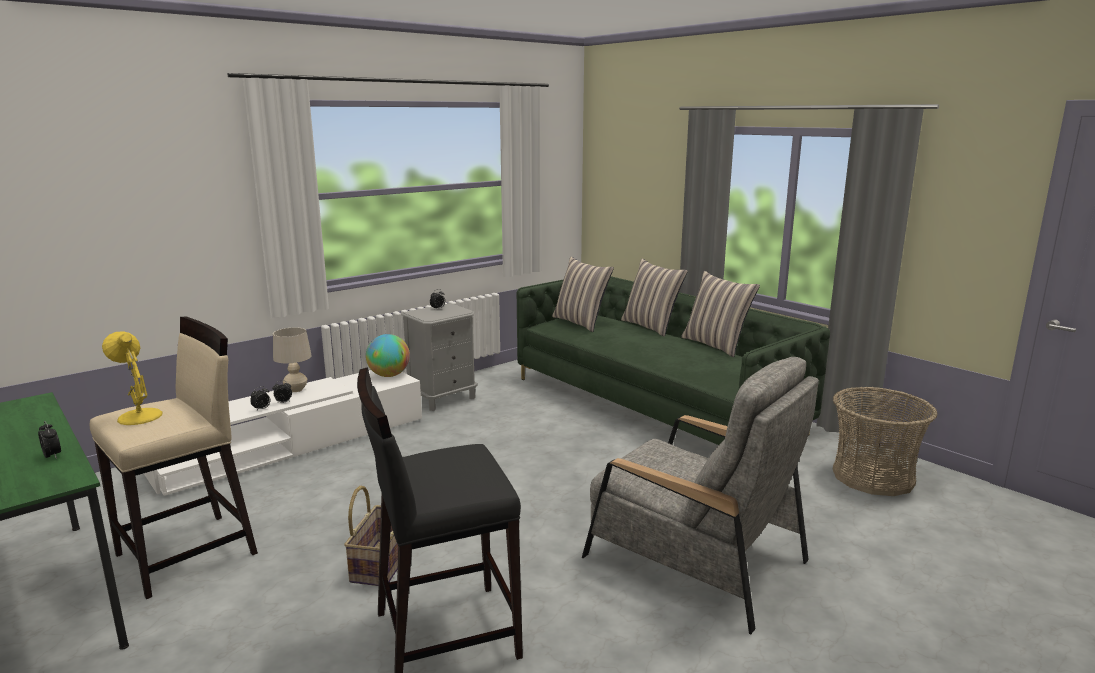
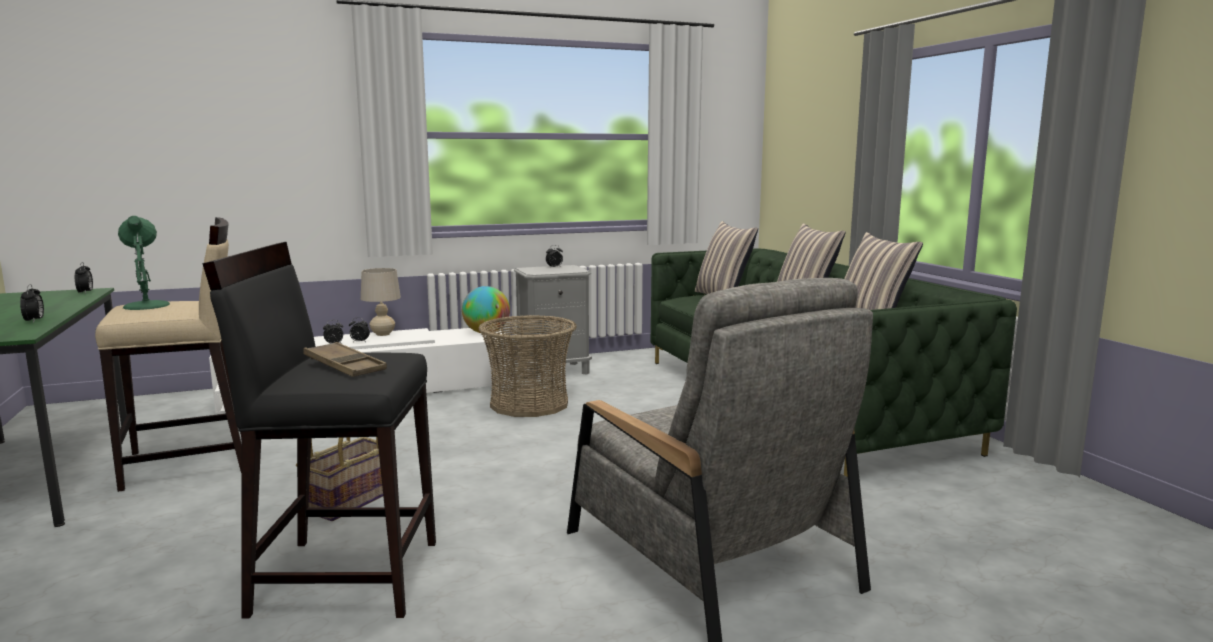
camera: 20 degrees right, 5 degrees down
(35, 404) = (85, 293): none -> alarm clock
(139, 416) = (146, 305): yellow table lamp -> green table lamp
(454, 472) = (345, 366): none -> brown tray
(872, 476) = (1052, 513): basket -> basket (529, 404)

